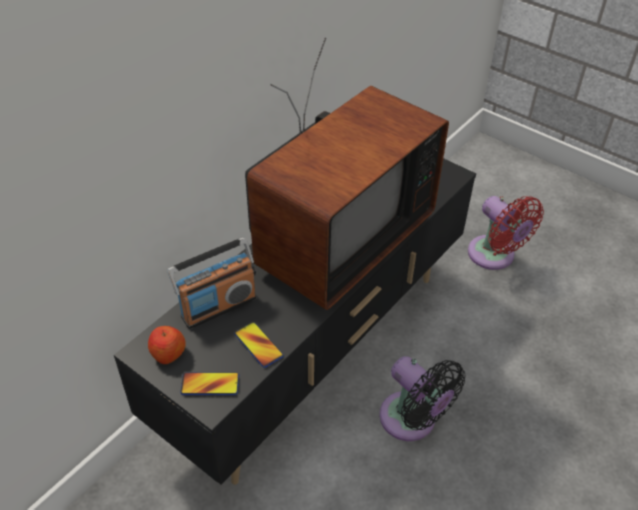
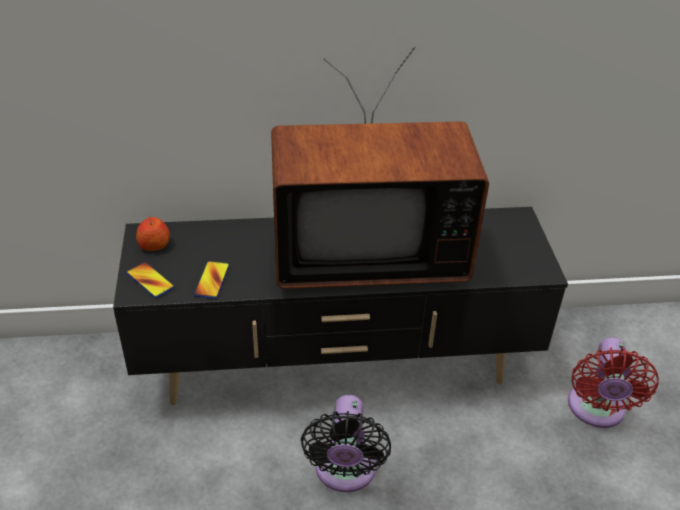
camera: 45 degrees right, 5 degrees down
(218, 306) = (223, 239): radio -> none

